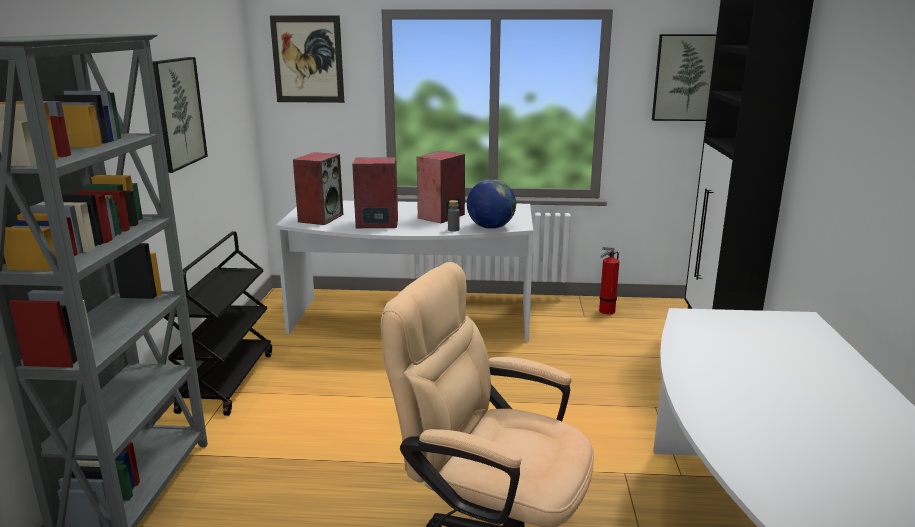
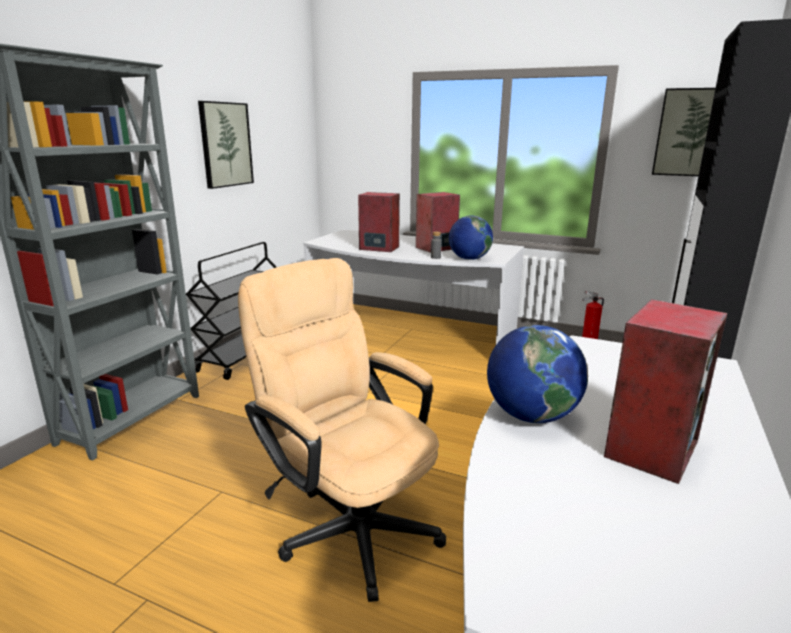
camera: 20 degrees right, 0 degrees up
(307, 59) = (355, 116): picture -> none
(320, 218) = (341, 241): speaker -> speaker (650, 447)
(712, 400) = (531, 416): none -> globe

